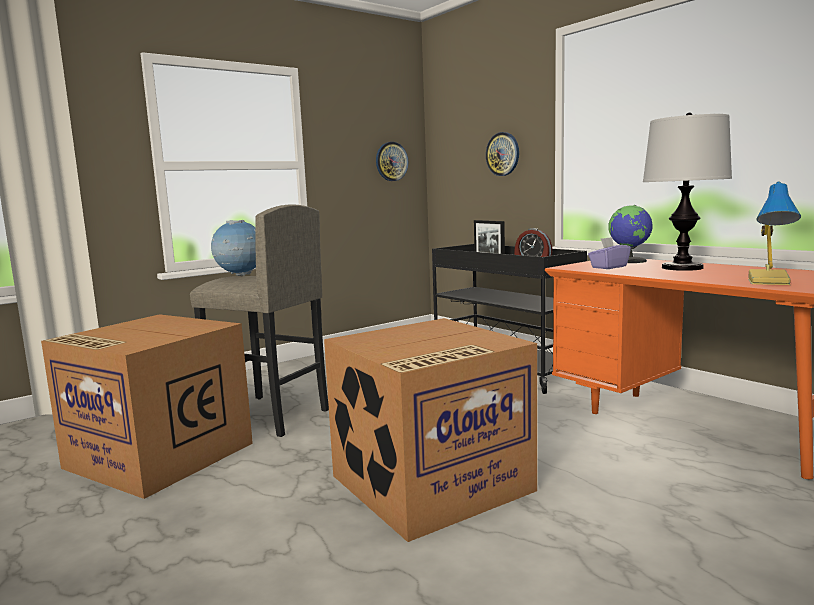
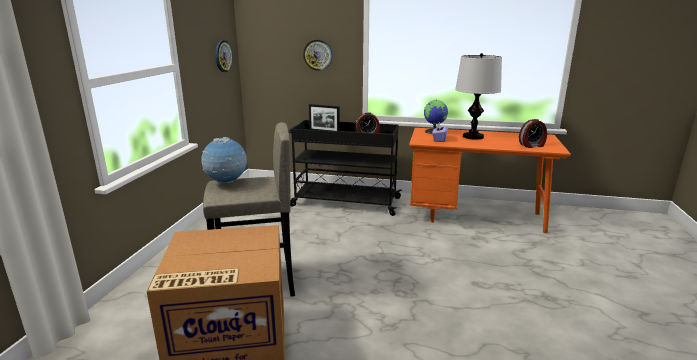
camera: 40 degrees left, 10 degrees up
(430, 485) = (427, 293): cardboard box -> none
(770, 282) = (532, 145): table lamp -> alarm clock

